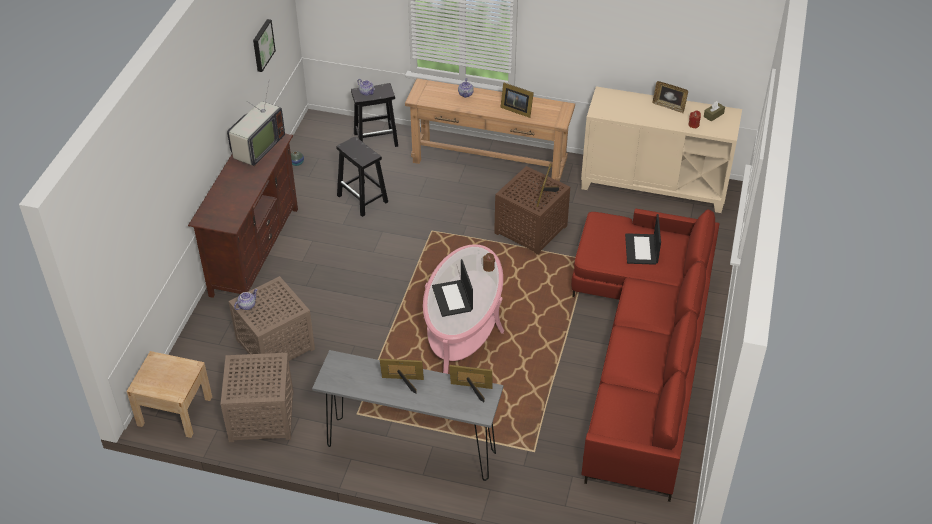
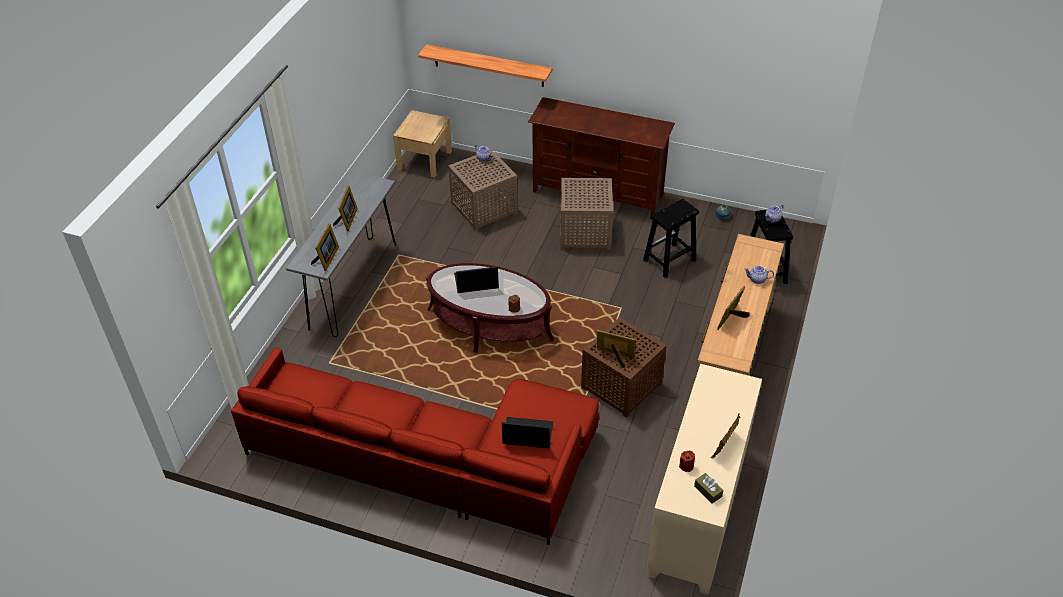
camera: 95 degrees right, 0 degrees up
(150, 252) = (488, 66): none -> shelf
(256, 149) = (641, 128): television -> none
(260, 417) = (408, 203): brown side table -> brown side table (584, 232)
(262, 45) = (742, 88): picture -> none
(463, 324) = (489, 325): pink coffee table -> brown coffee table

